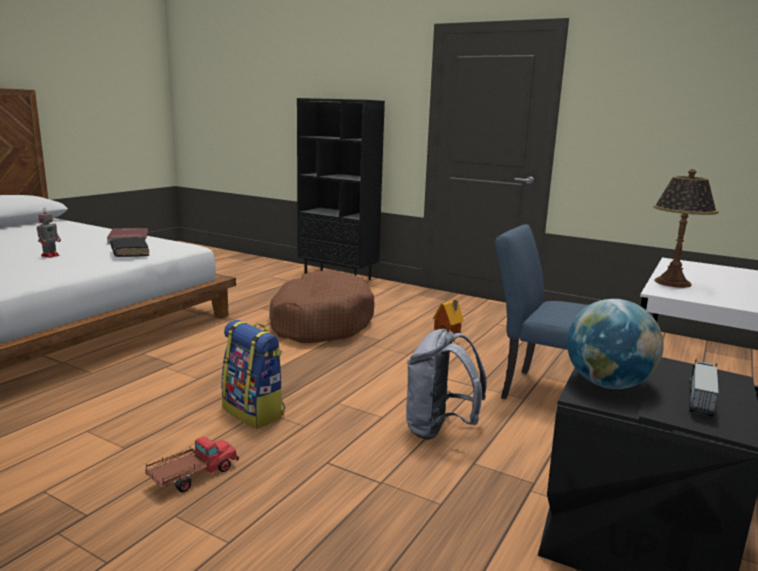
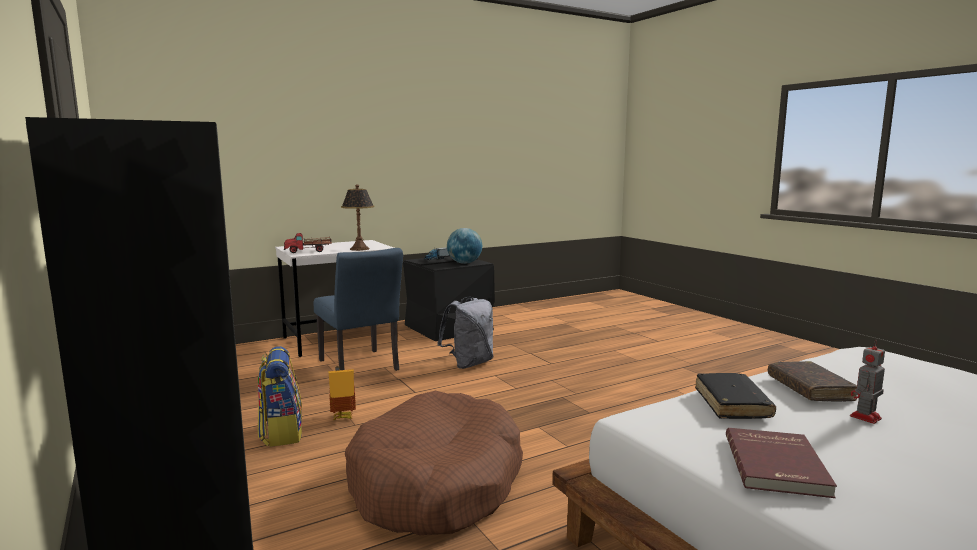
camera: 150 degrees left, 5 degrees down
(64, 264) = (809, 389): none -> brown book
(192, 476) = (629, 371): toy truck -> toy truck (309, 251)
(254, 412) = (582, 393): backpack -> backpack (281, 433)

